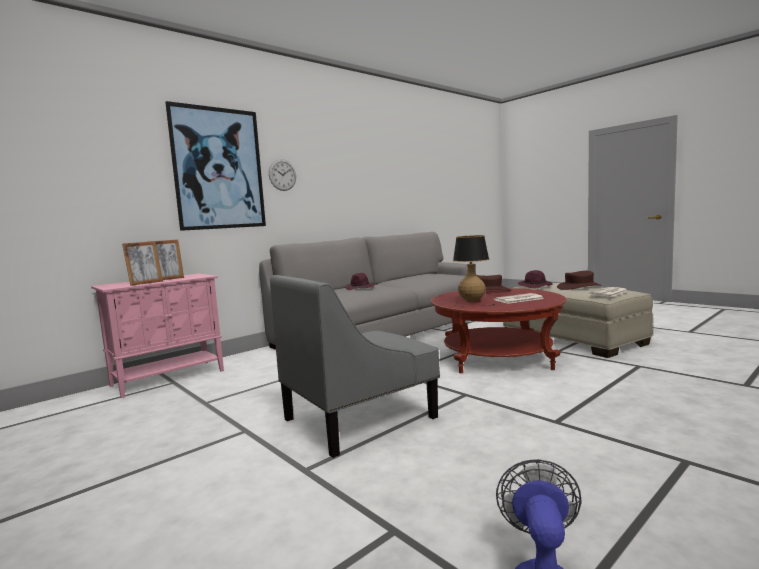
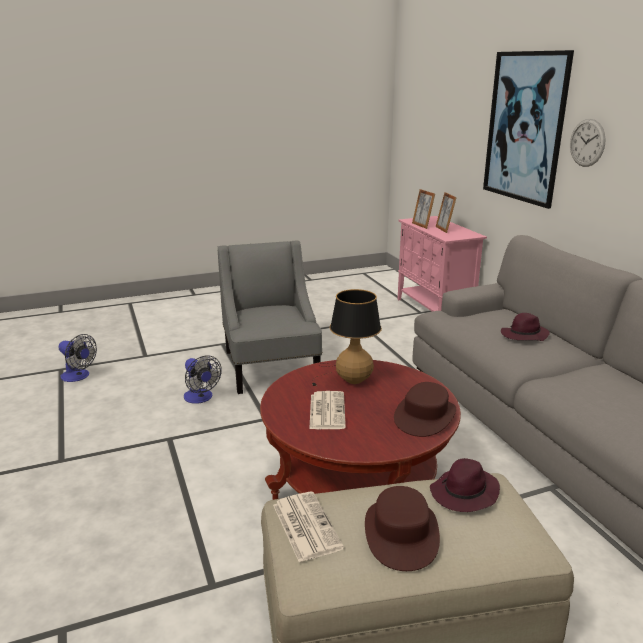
camera: 110 degrees right, 15 degrees up
(469, 432) = (200, 398): none -> fan

